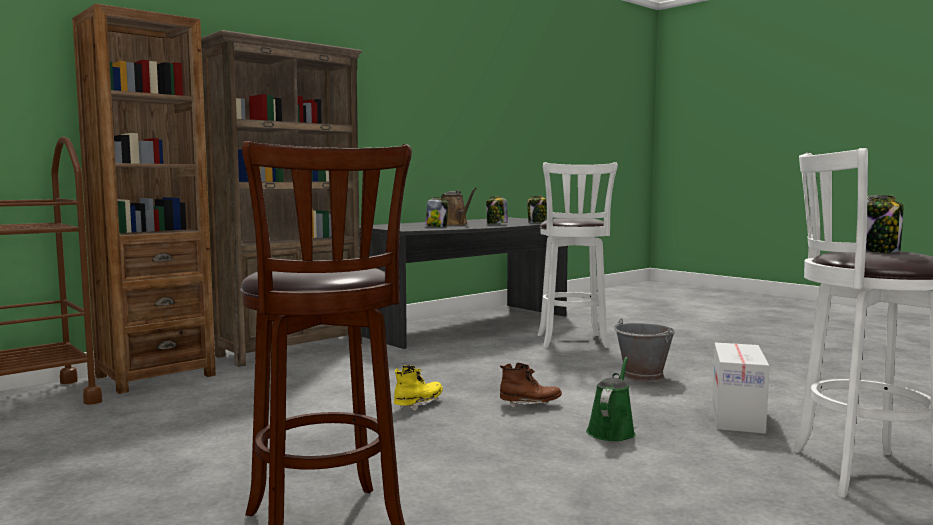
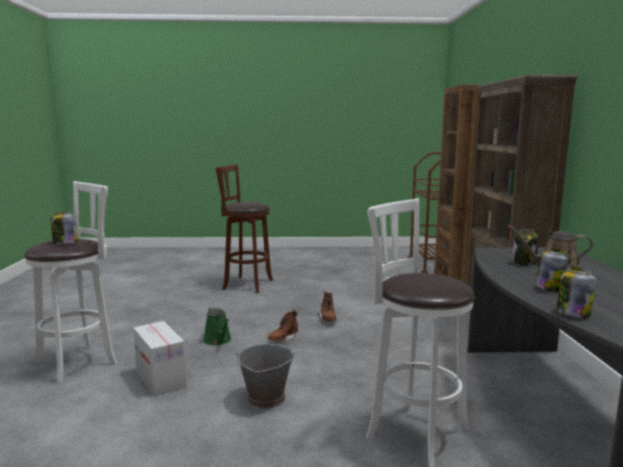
camera: 130 degrees right, 5 degrees up
(418, 405) = (328, 319): yellow boot -> brown boot

